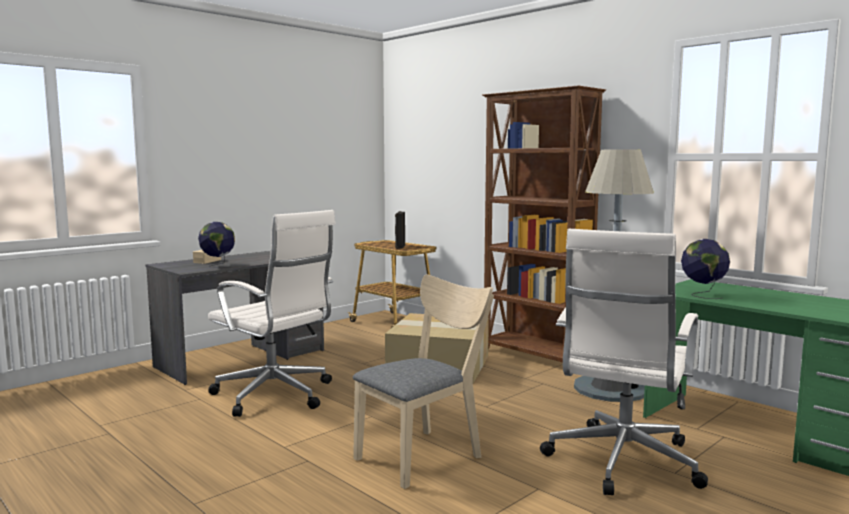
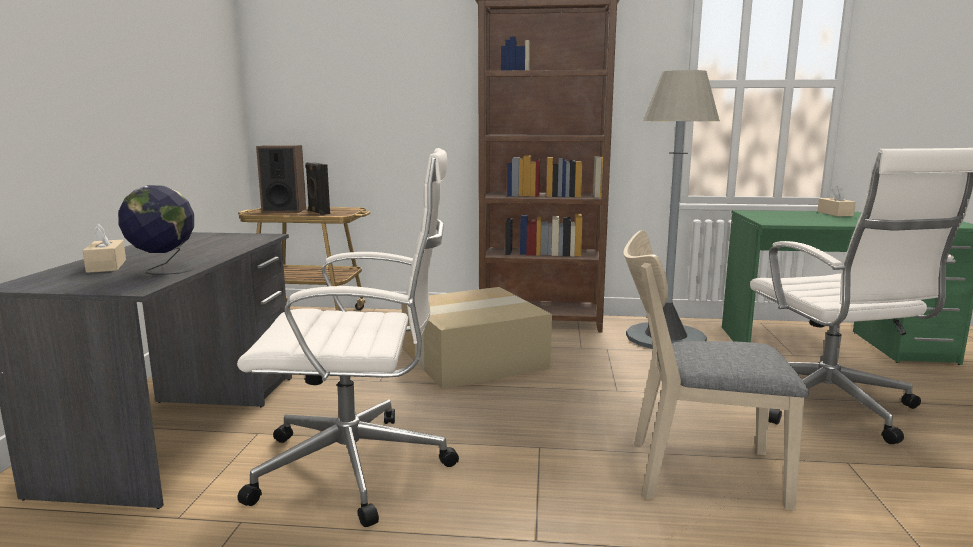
camera: 40 degrees left, 5 degrees up
(387, 243) = (284, 210): none -> speaker
(425, 454) = (693, 471): beige chair -> beige chair turned 90 degrees counterclockwise
(703, 295) = (805, 221): globe -> none
(780, 294) = (835, 214): none -> beige tissue box

